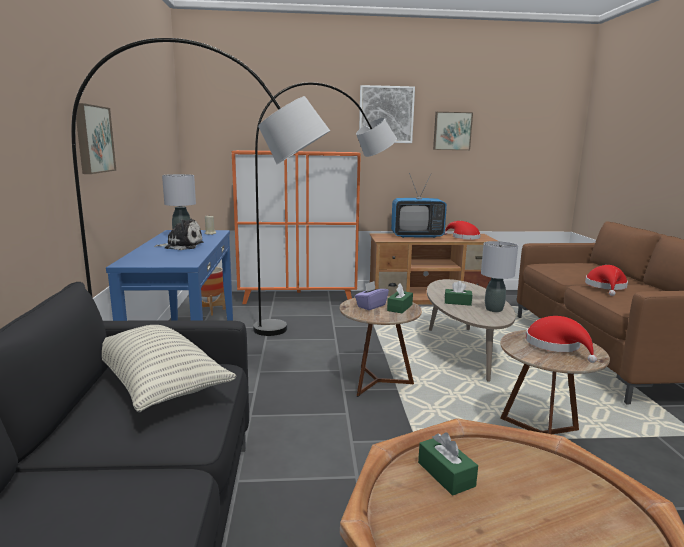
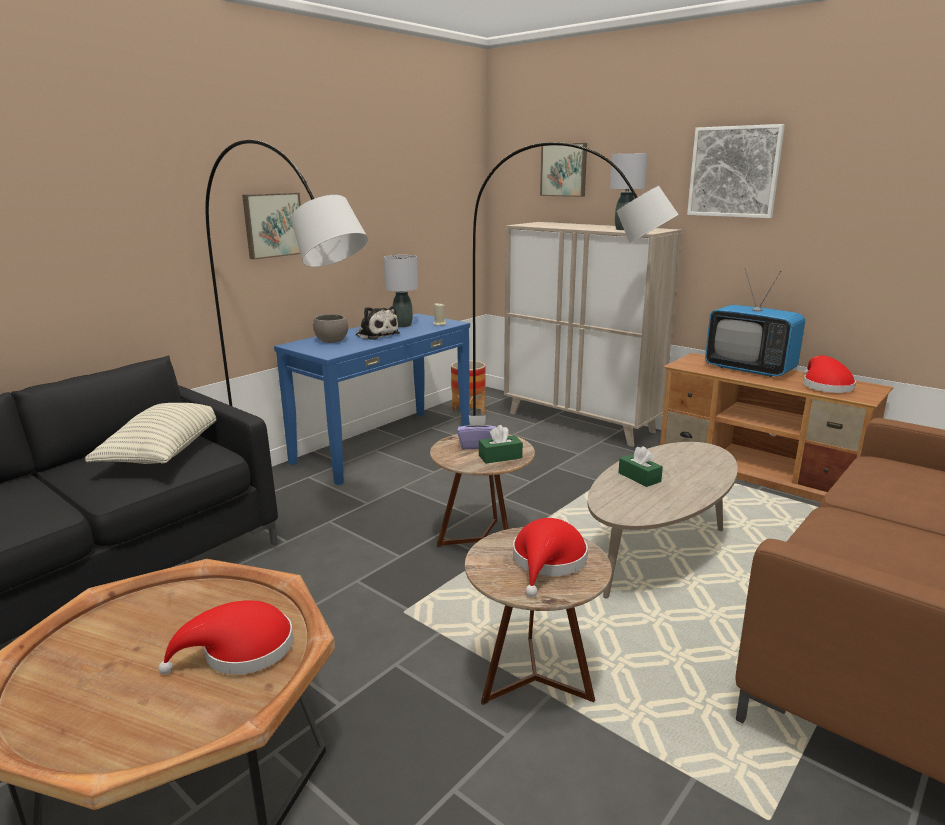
camera: 45 degrees right, 5 degrees up
(154, 255) = (331, 340): none -> grey bowl
(298, 298) = (580, 422): orange cabinet -> beige cabinet
(446, 474) = (206, 607): green tissue box -> none
(452, 131) = (848, 198): picture -> picture (564, 170)
(494, 309) = (664, 502): grey table lamp -> grey table lamp (624, 229)
(606, 287) = (861, 526): red hat -> red hat (241, 651)

